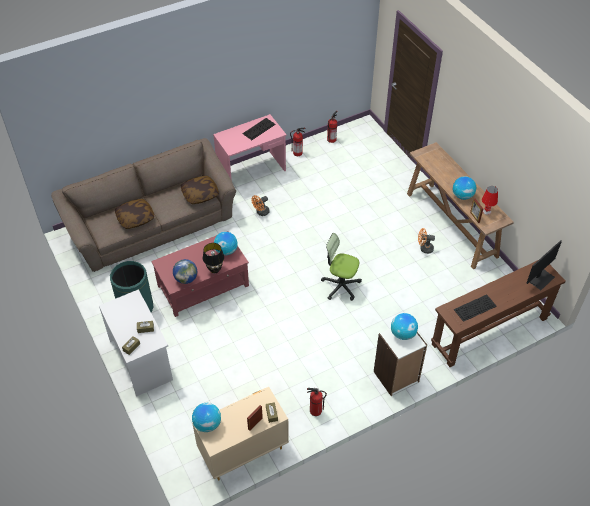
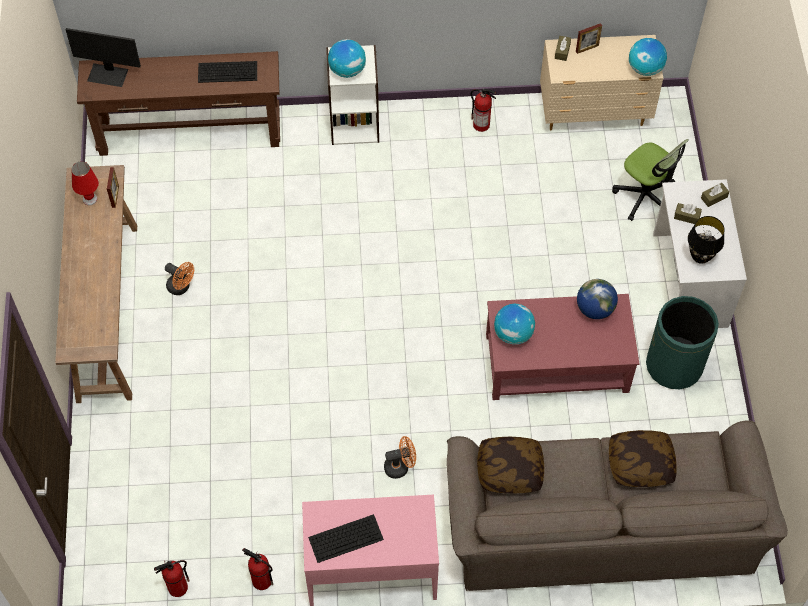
camera: 155 degrees left, 10 degrees up
(214, 270) = (545, 307): black table lamp -> black table lamp (700, 257)
(340, 286) = (347, 277): office chair -> office chair (645, 196)
(462, 196) = (102, 239): globe -> none
(541, 279) = (108, 74): monitor -> monitor turned 150 degrees counterclockwise

